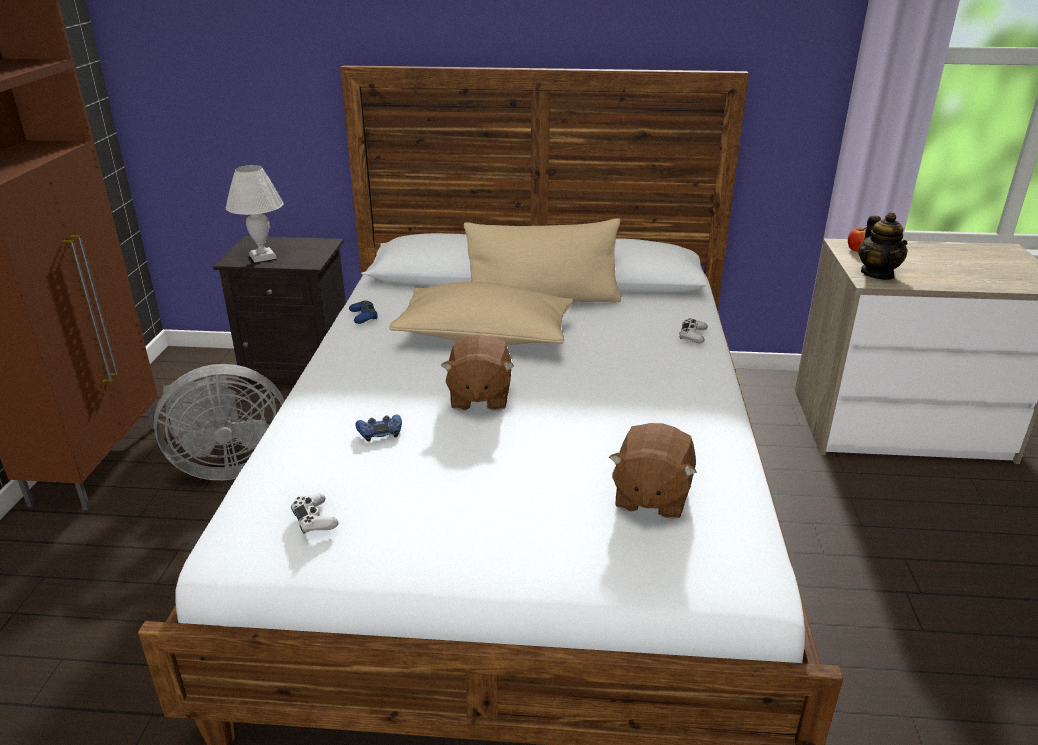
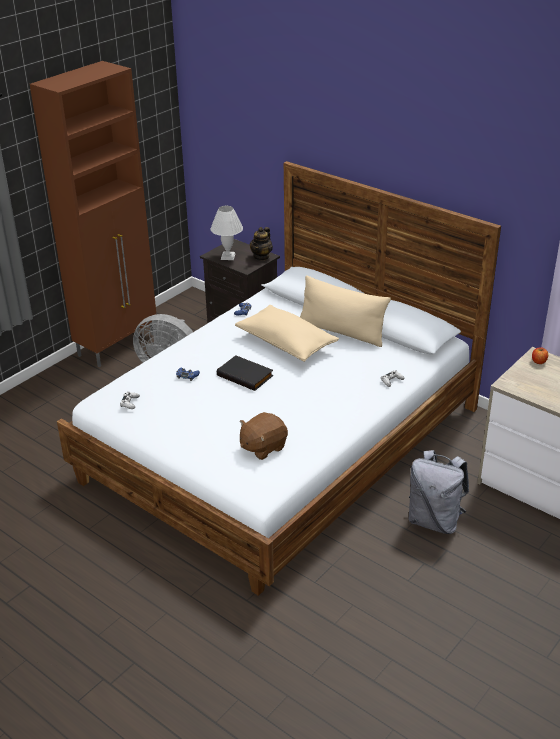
camera: 35 degrees right, 5 degrees up
(479, 397) = (246, 375): brown plush toy -> black book
(840, 525) = (434, 521): none -> grey backpack
(877, 274) = (520, 381): teapot -> teapot (261, 256)

